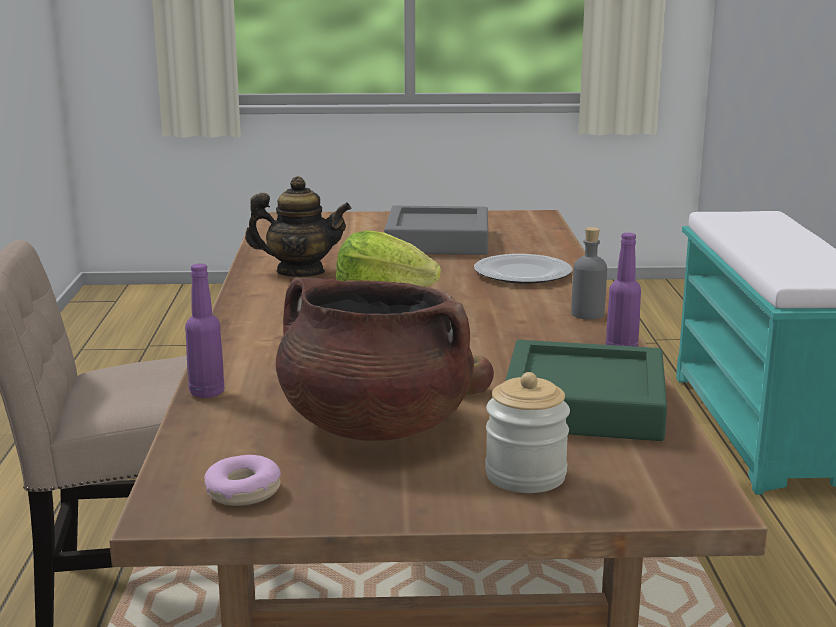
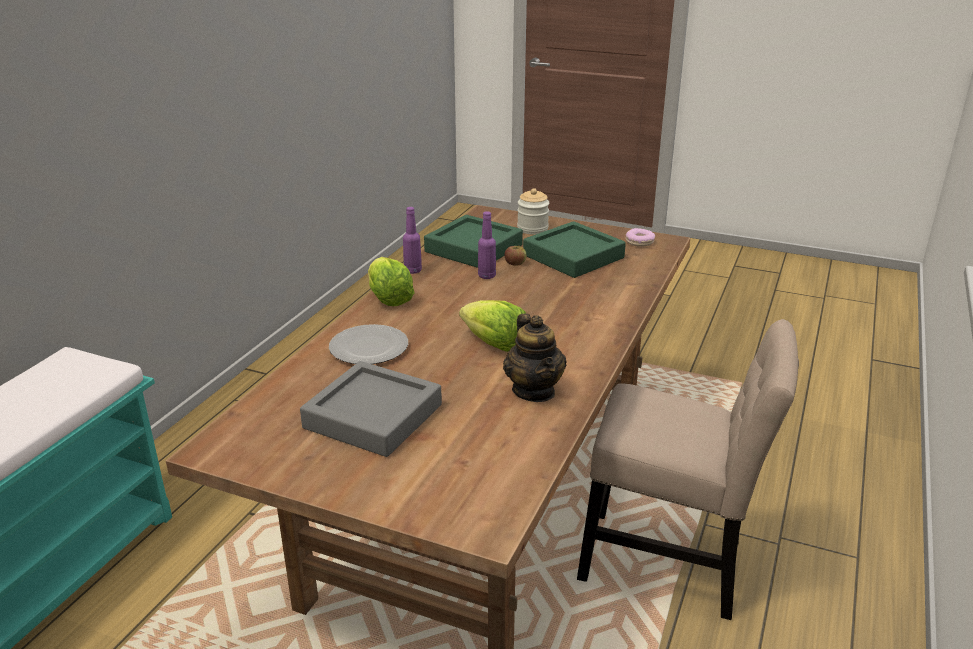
camera: 155 degrees left, 10 degrees up
(207, 393) = (643, 287): purple bottle -> purple bottle (487, 276)
(300, 272) = (534, 391): teapot -> teapot turned 135 degrees counterclockwise
(374, 426) = (573, 256): brown cooking pot -> green tray
(587, 314) = (388, 298): grey bottle -> lettuce

